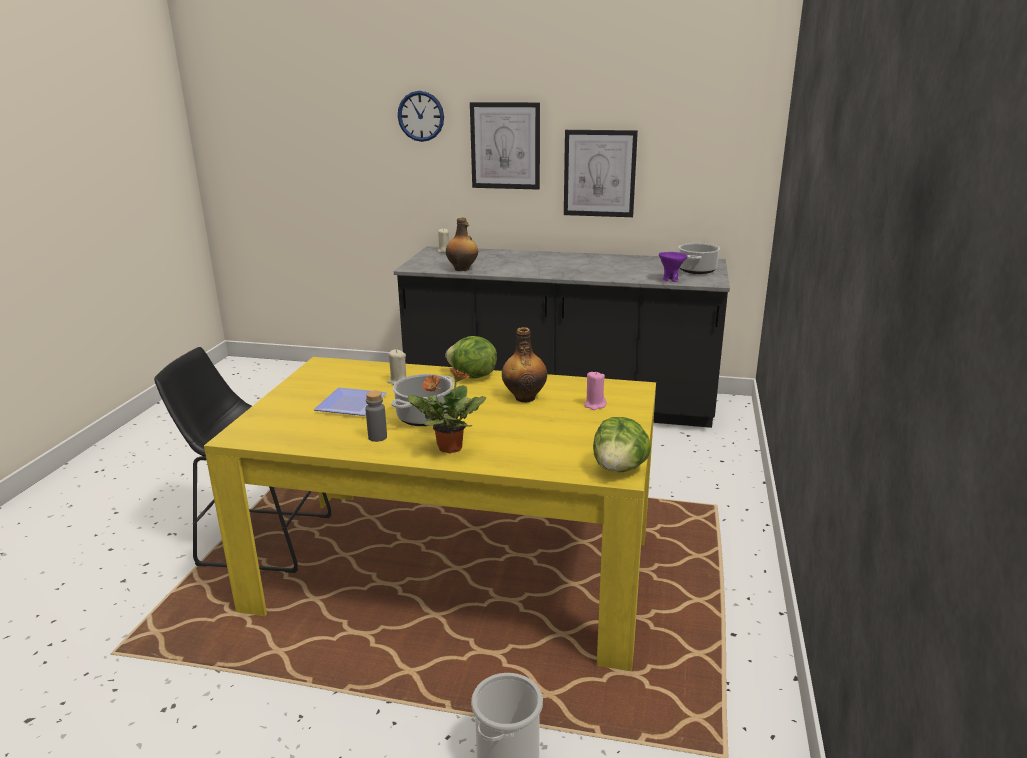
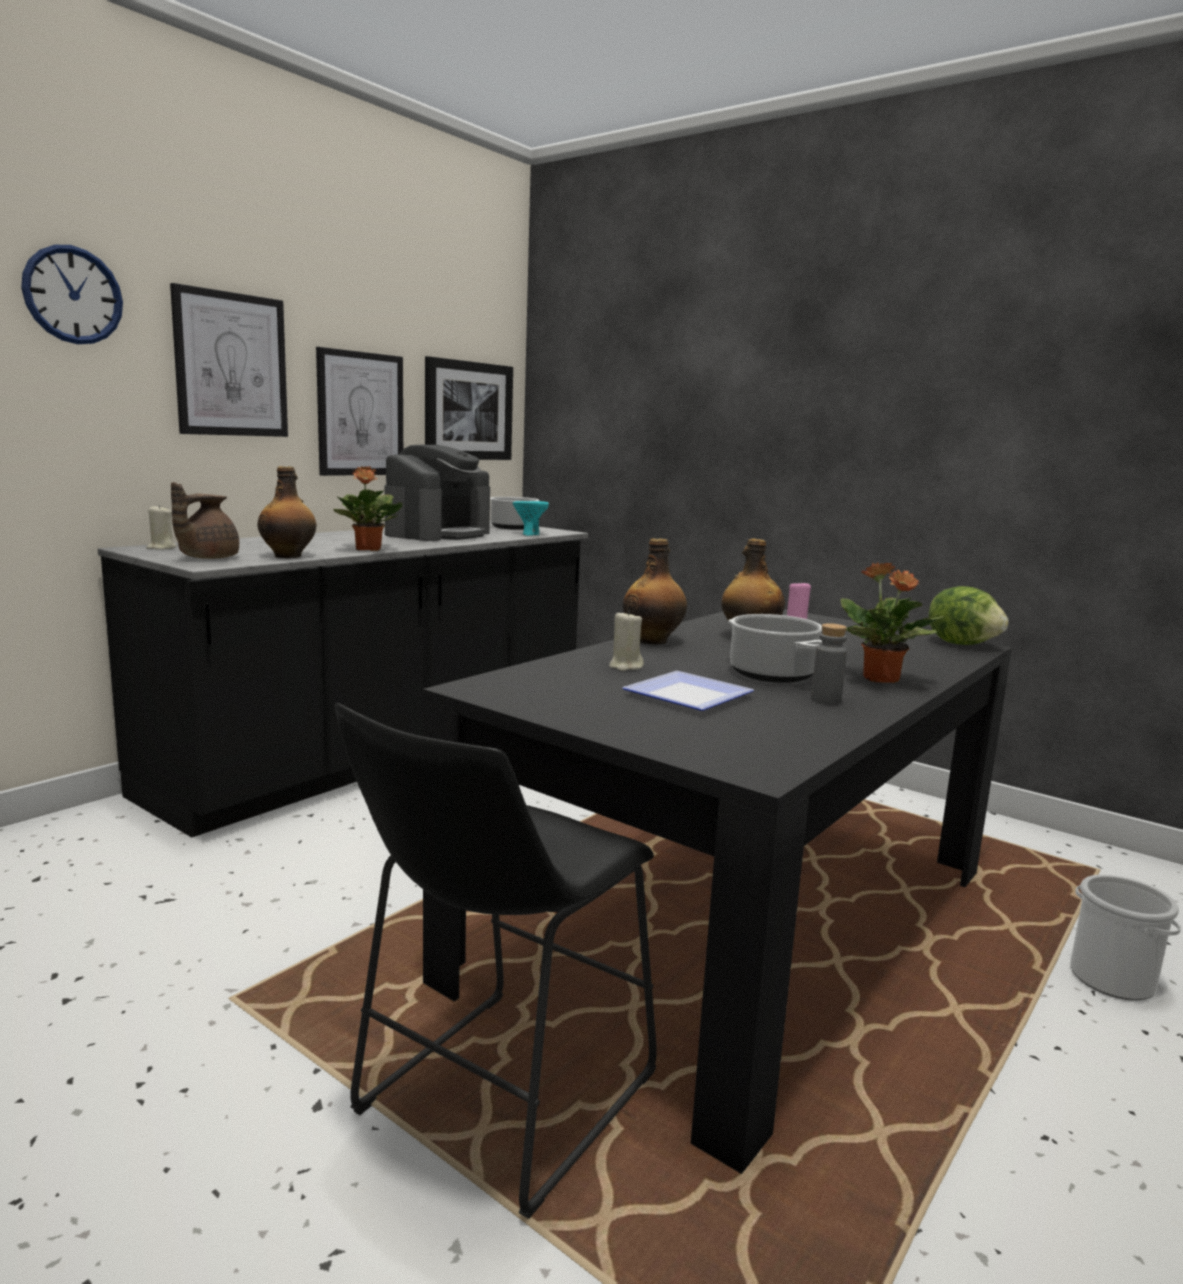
camera: 65 degrees left, 10 degrees down
(430, 262) = (206, 558): none -> brown teapot
(456, 570) = (737, 922): yellow dining table -> black dining table
(472, 376) = (653, 641): lettuce -> bottle
(514, 272) = (368, 549): none -> potted plant
(614, 266) = (438, 534): none -> coffee machine
(670, 280) = (530, 534): purple bowl -> turquoise bowl
(707, 168) = (468, 411): none -> picture

